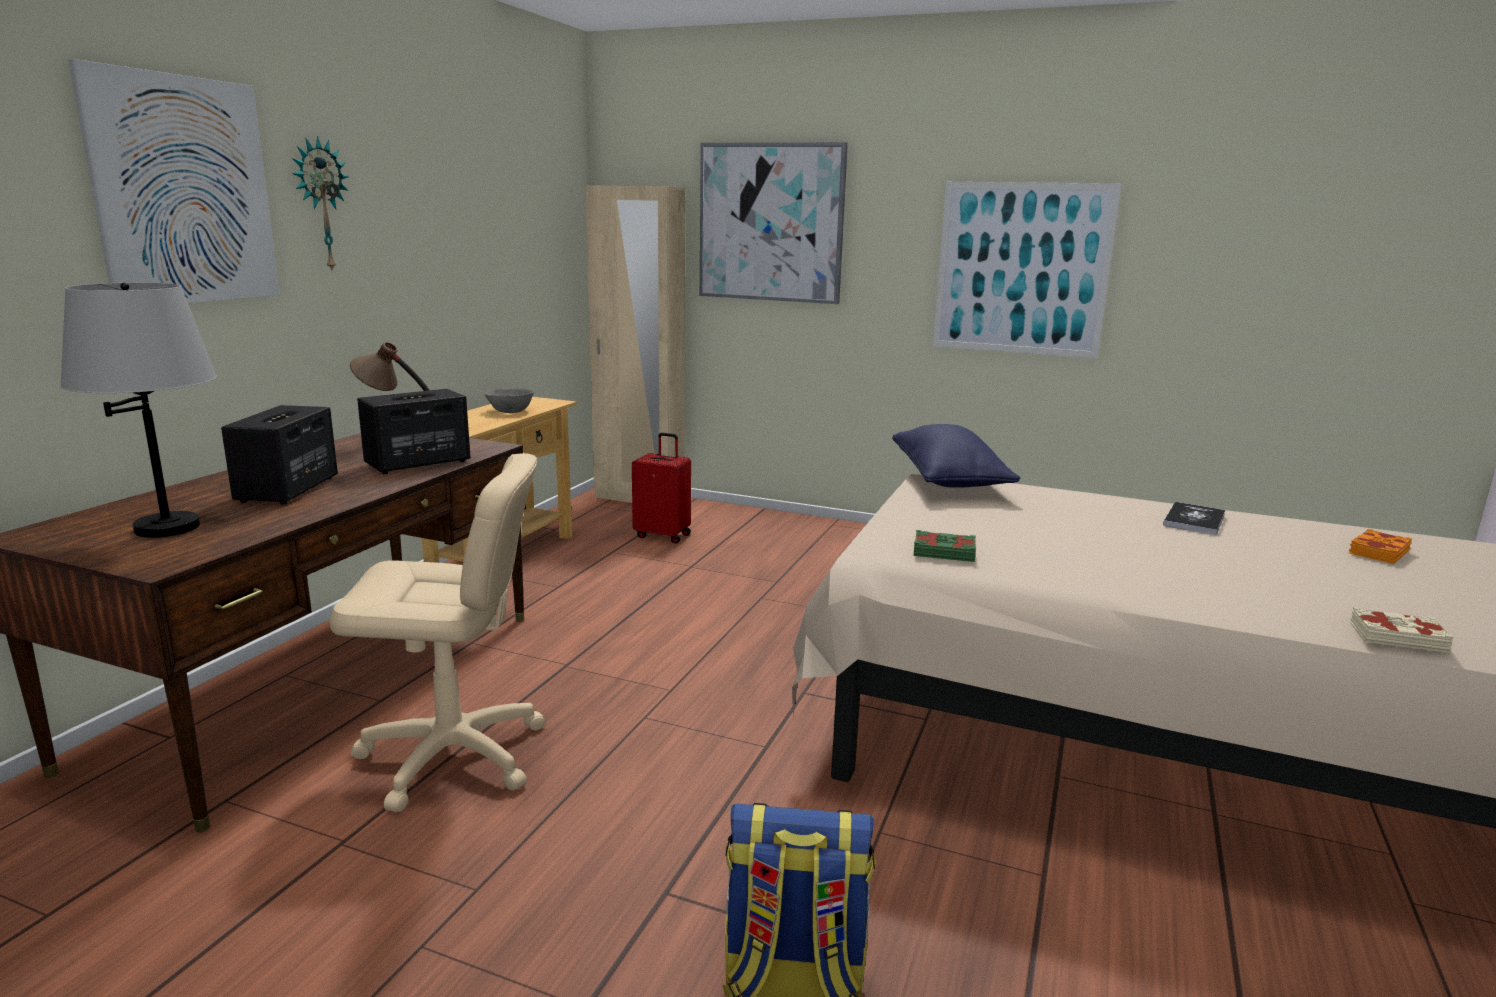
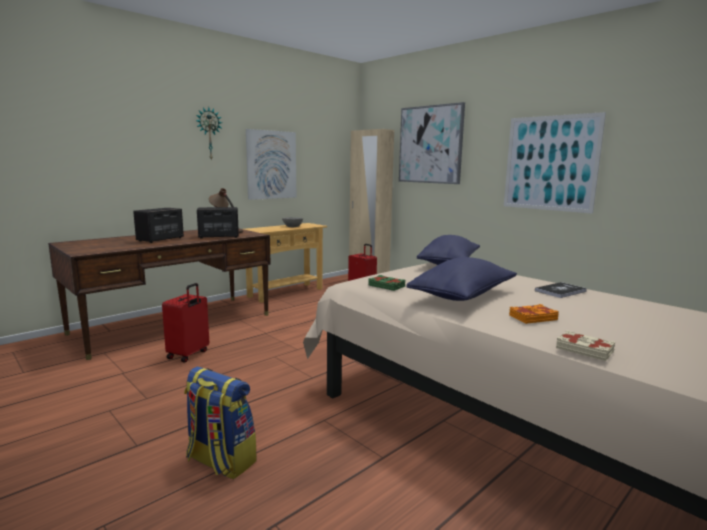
camera: 25 degrees right, 5 degrees down
(167, 527) = (104, 245): grey table lamp -> none
(184, 191) = (147, 125): picture -> picture (271, 165)
(453, 756) = (189, 355): beige office chair -> red suitcase
(1094, 557) = (463, 296): none -> blue pillow
(1377, 552) = (662, 317): orange book -> orange book (532, 317)

